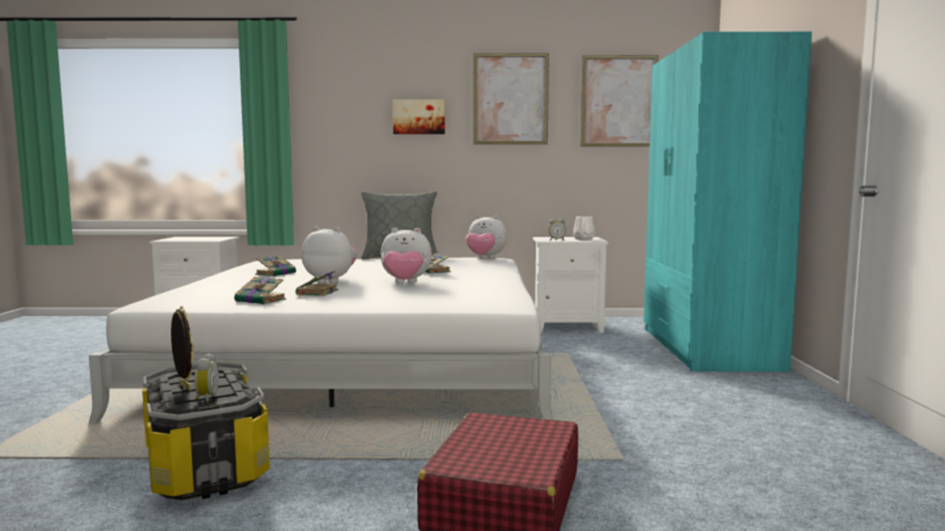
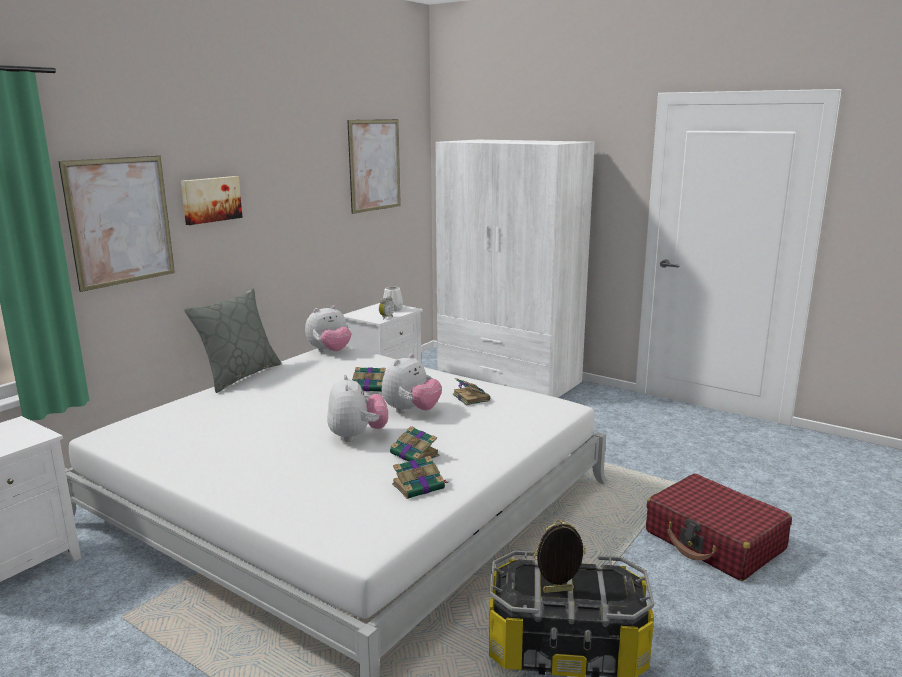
camera: 55 degrees left, 10 degrees up
(205, 398) = (603, 585): alarm clock -> none
(276, 273) = (258, 450): book -> book (470, 397)
(331, 281) = (357, 436): plush toy -> plush toy turned 120 degrees clockwise
(510, 99) = (294, 169): picture -> picture (120, 221)
(707, 348) = (509, 379): turquoise wardrobe -> white wardrobe

